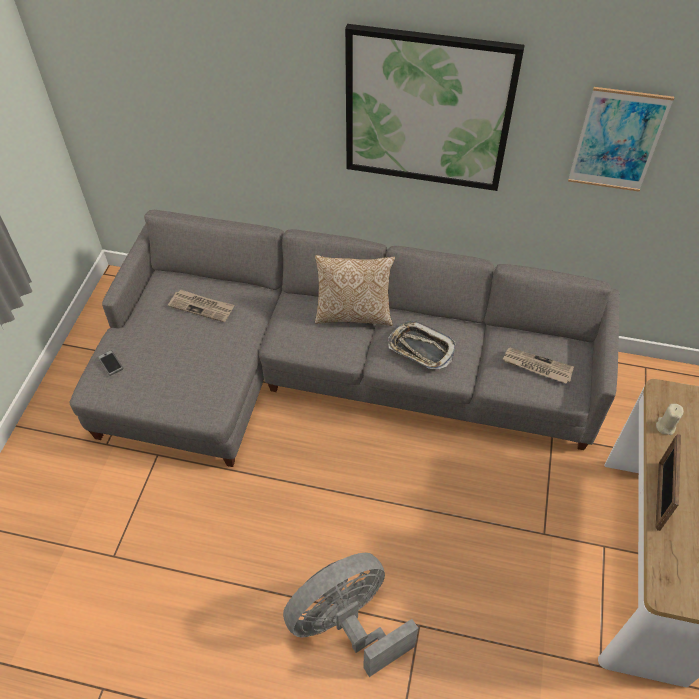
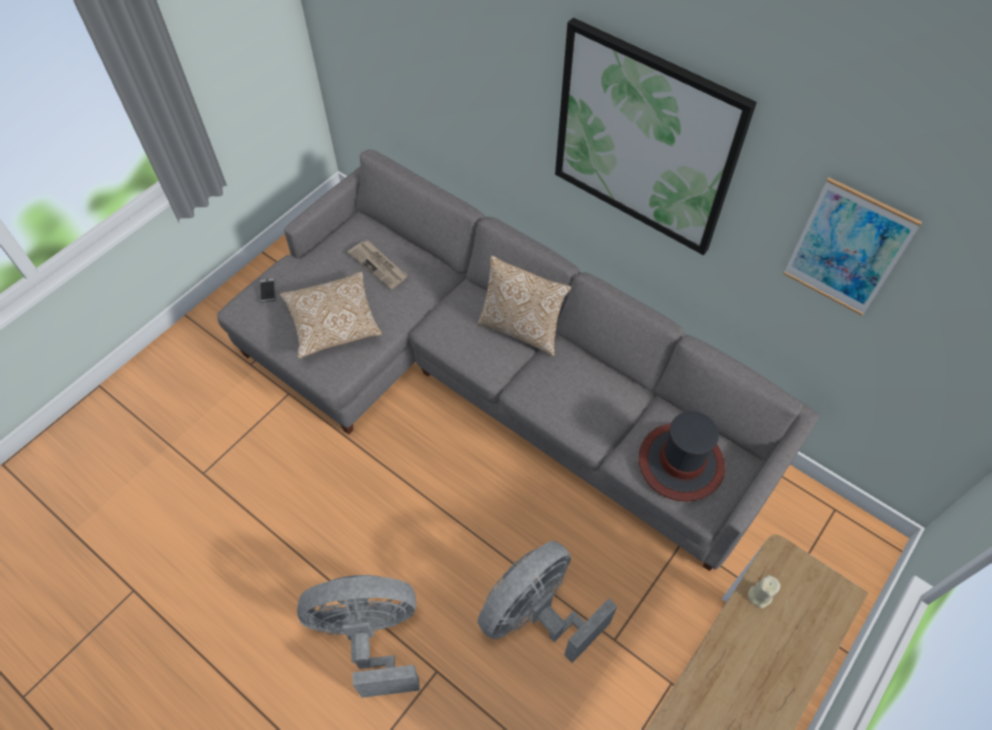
camera: 25 degrees right, 5 degrees up
(189, 368) = (333, 323): none -> pillow
(421, 348) = (568, 393): tray -> none
(473, 542) = (536, 614): none -> grey fan
(537, 366) = (680, 463): newspaper -> hat
(659, 495) = (703, 668): picture frame -> none

